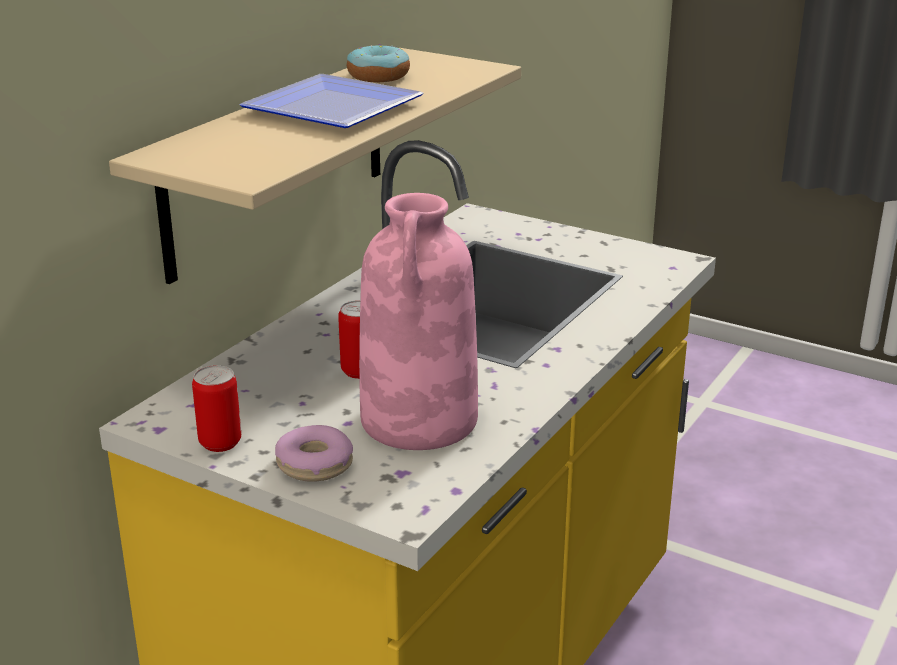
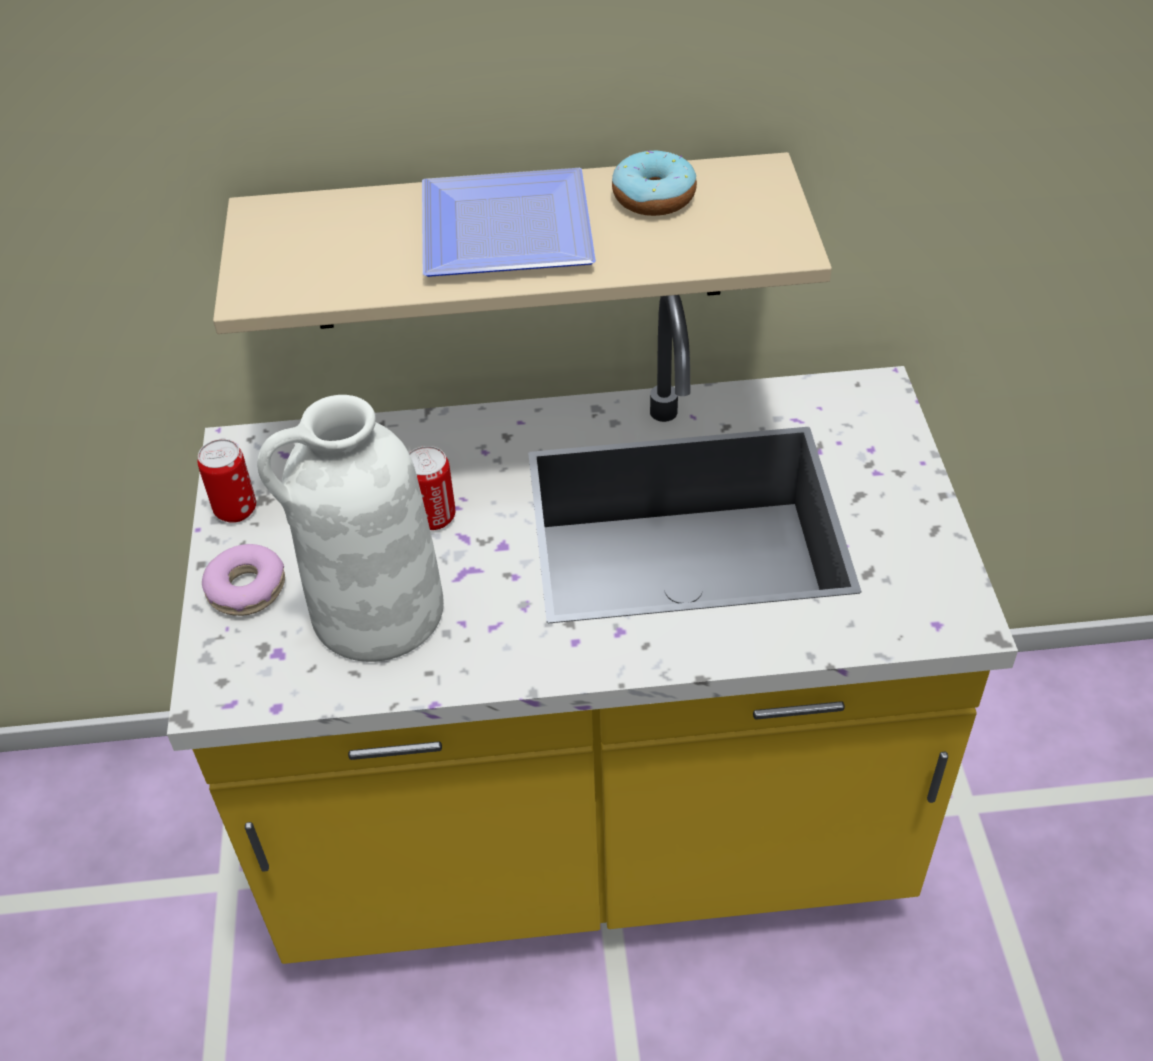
camera: 55 degrees right, 20 degrees up
(420, 421) = (376, 613): pink vase -> white vase

